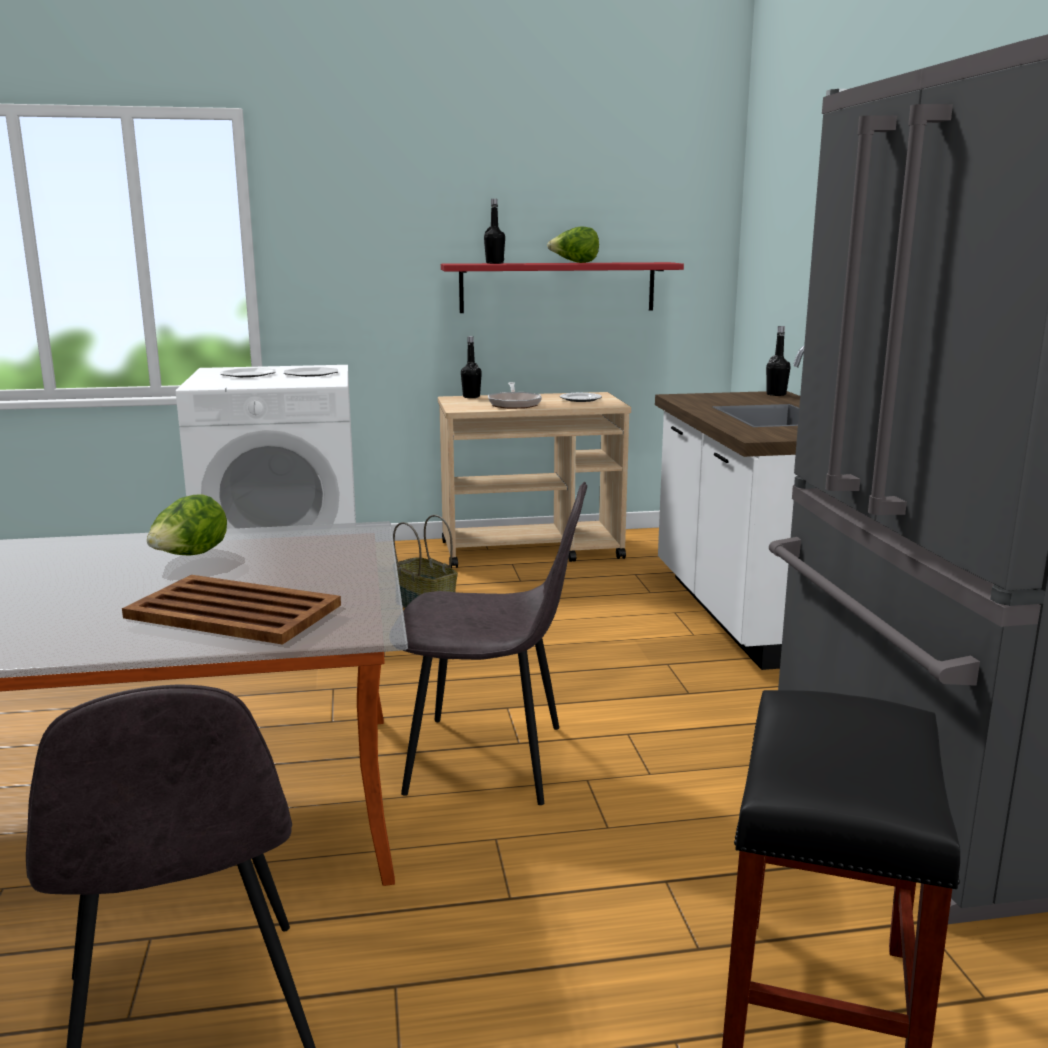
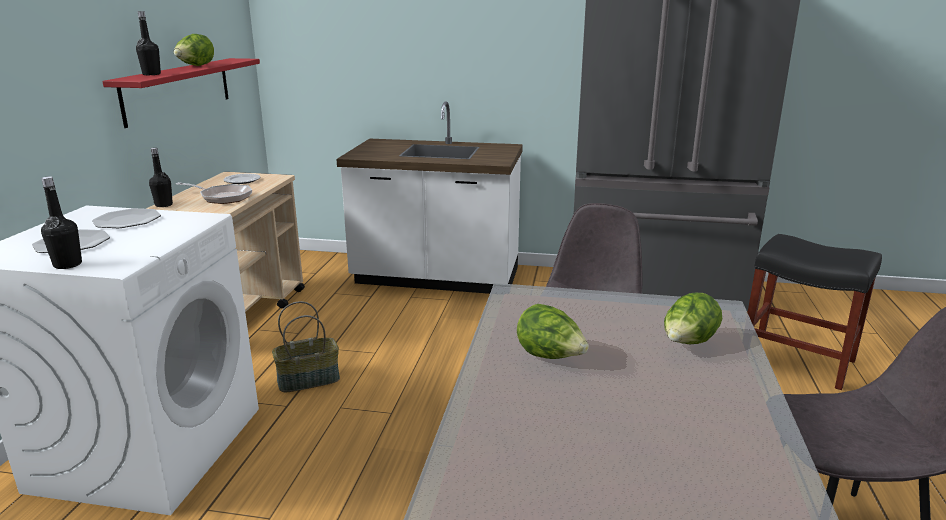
camera: 70 degrees left, 5 degrees up
(235, 612) = (688, 344): brown tray -> lettuce
(776, 394) = (380, 141): black bottle -> black bottle (67, 264)

